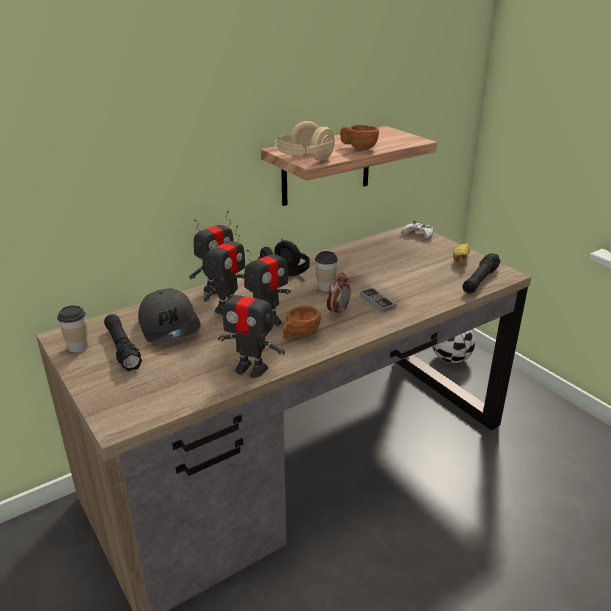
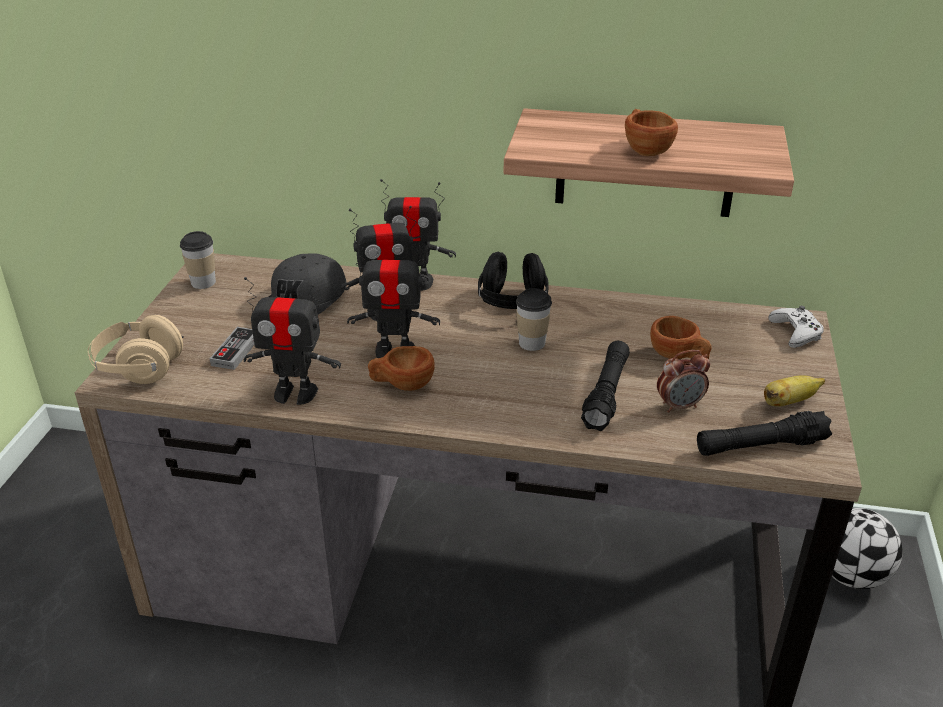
camera: 45 degrees right, 5 degrees up
(122, 348) = (230, 304): black flashlight -> black flashlight (606, 394)
(251, 368) = (295, 393): toy robot -> toy robot turned 60 degrees counterclockwise
(304, 159) = (535, 141): beige headphones -> beige headphones (139, 368)
(338, 312) = (490, 382): alarm clock -> alarm clock (679, 406)
(377, 302) = (558, 396): game controller -> game controller (236, 351)
(394, 263) = (678, 356): none -> brown cup

